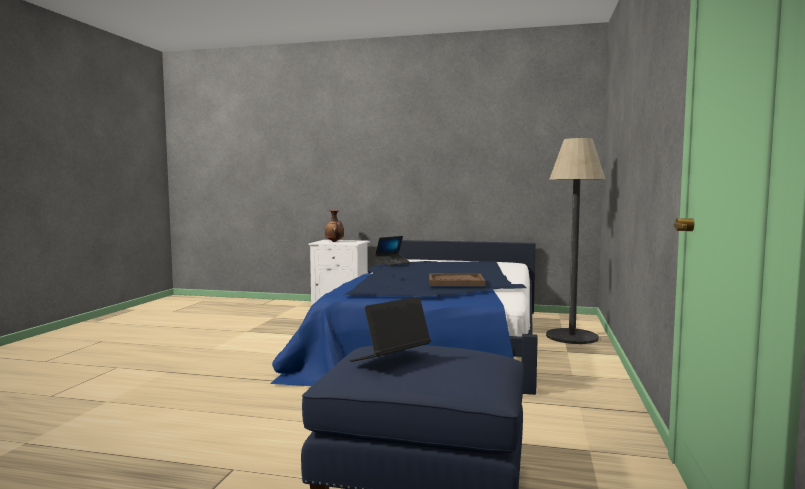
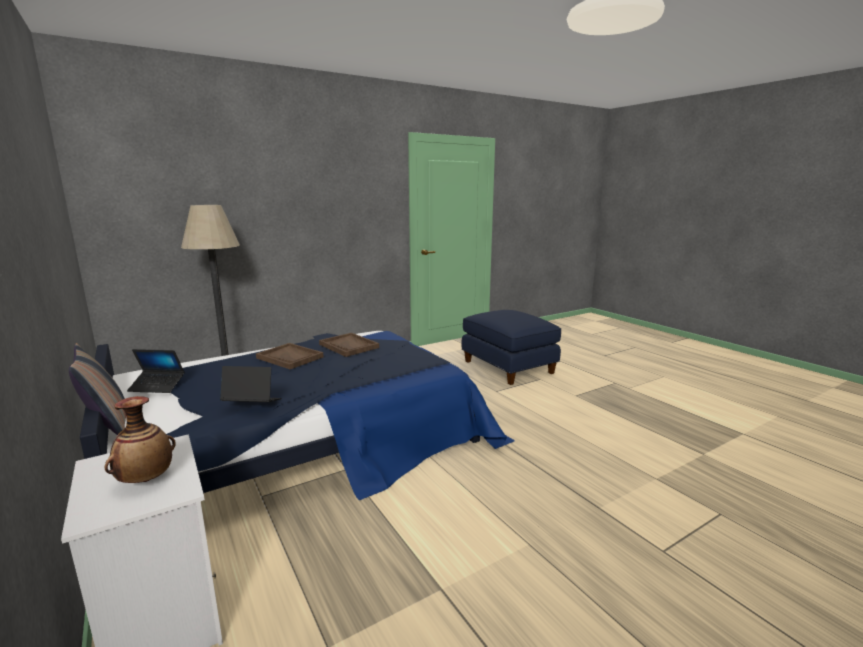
camera: 135 degrees left, 10 degrees up
(390, 359) = (524, 316): laptop -> laptop (157, 386)
(430, 259) = (108, 427): none -> pillow
(463, 273) = (290, 357): none -> brown tray

